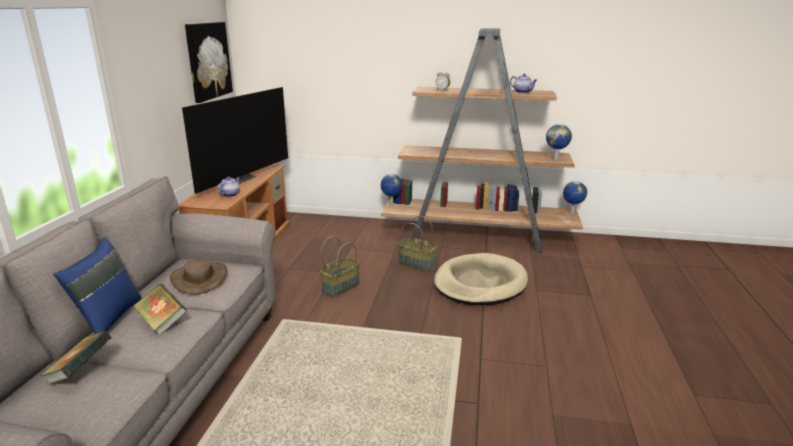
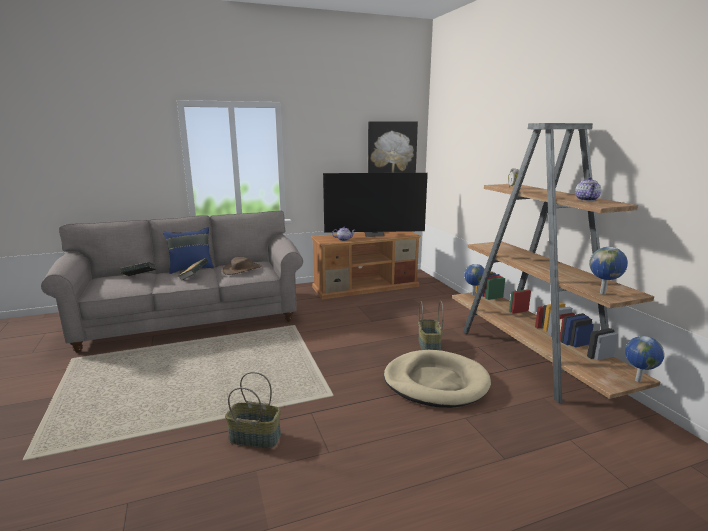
camera: 60 degrees right, 5 degrees down
(340, 287) = (355, 329): basket -> basket (255, 437)

